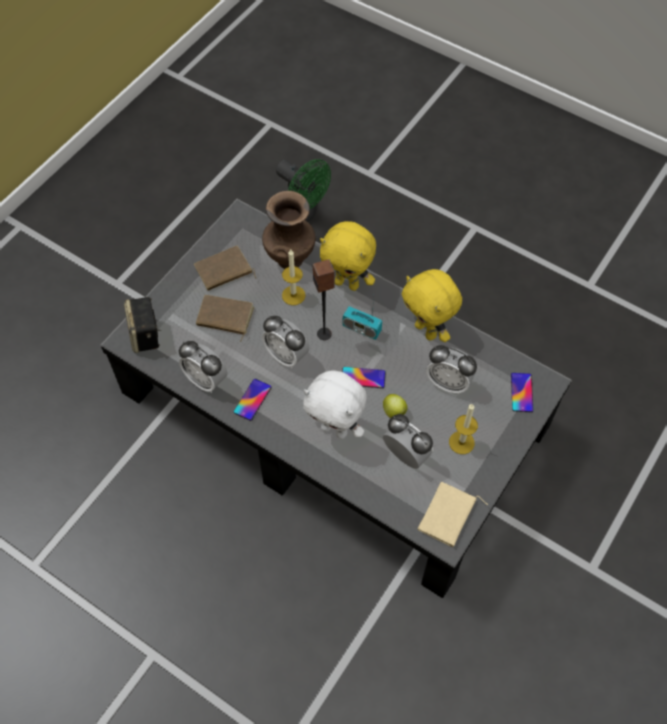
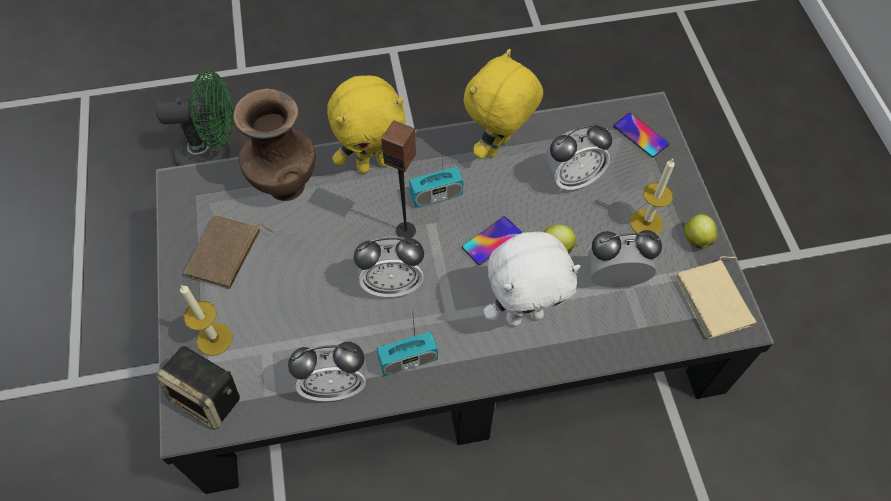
camera: 45 degrees left, 0 degrees up
(224, 318) = (281, 302): brown book -> none
(252, 399) = (408, 360): phone -> radio
(293, 295) = (331, 218): candle -> candle (214, 339)
(427, 330) = (498, 148): yellow plush toy -> yellow plush toy turned 120 degrees clockwise
(480, 476) = (696, 239): none -> apple

